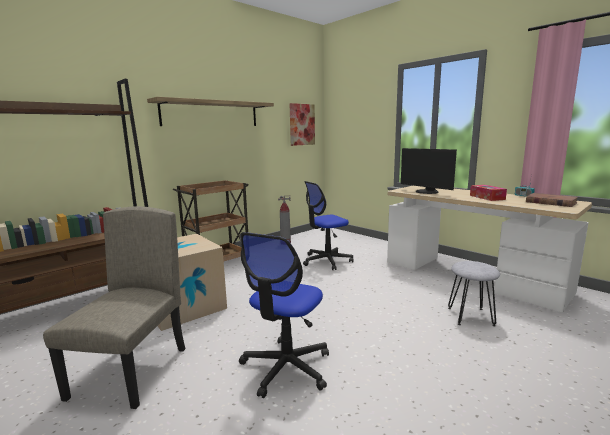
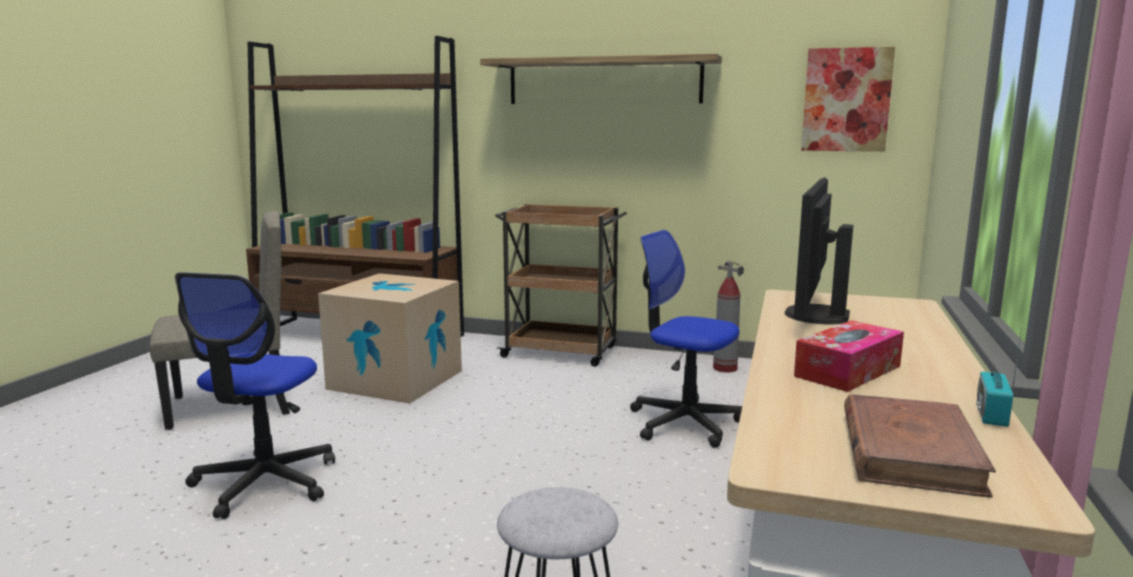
camera: 60 degrees right, 0 degrees up
(286, 367) = (265, 483): office chair -> office chair turned 75 degrees counterclockwise

